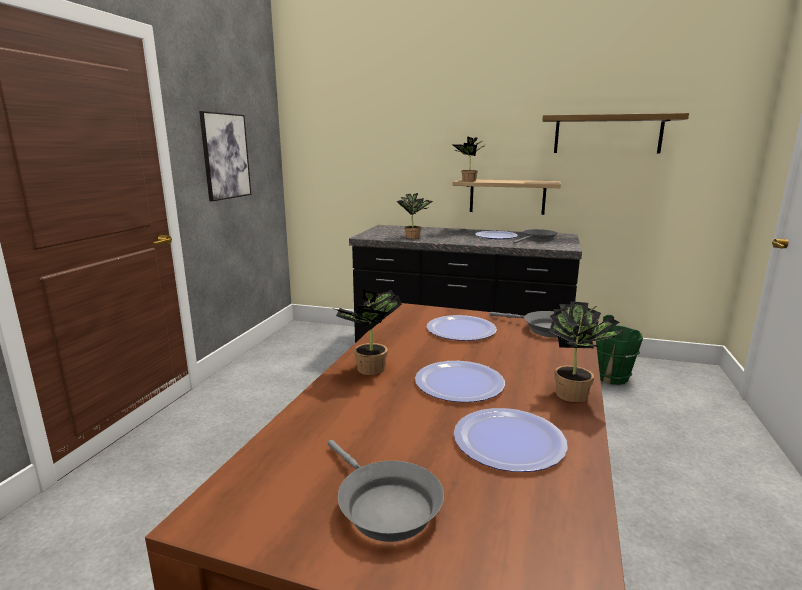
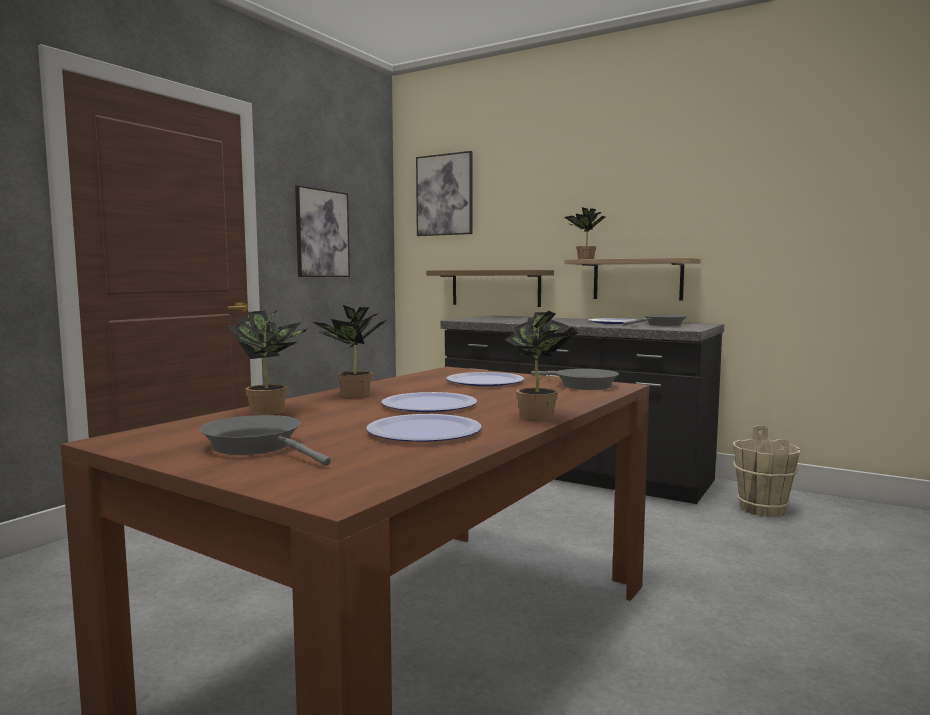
camera: 15 degrees right, 10 degrees down
(330, 115) = (444, 195): none -> picture
(384, 506) = (258, 447): grey frying pan -> grey frying pan turned 150 degrees clockwise
(414, 237) = (514, 321): potted plant -> potted plant (273, 411)
(607, 134) = (756, 199): shelf -> shelf (495, 288)
(610, 377) = (761, 509): green bucket -> beige bucket

